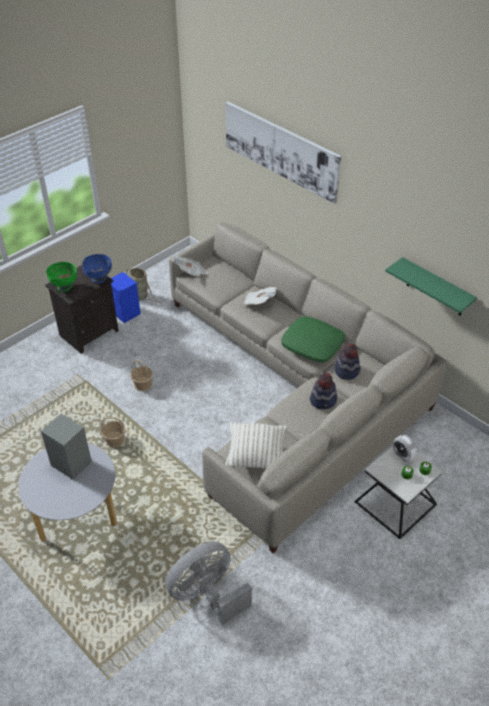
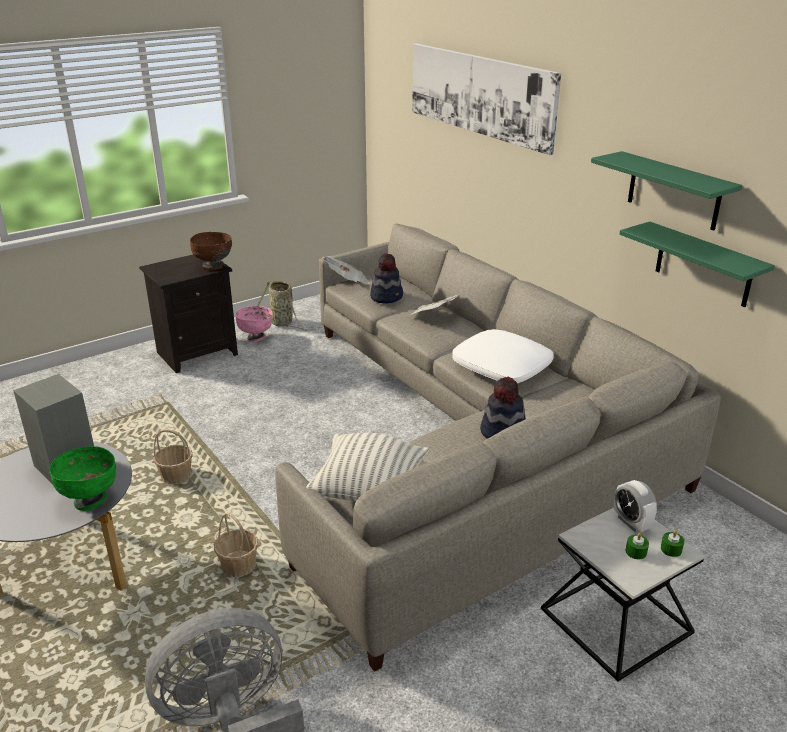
camera: 10 degrees right, 15 degrees down
(64, 287) = (163, 270): green bowl -> green bowl (90, 500)
(99, 279) = (213, 267): blue bowl -> brown bowl
(126, 313) = (256, 338): blue speaker -> pink bowl
(143, 384) = (246, 414): basket -> basket (238, 564)
(312, 344) = (502, 366): green pillow -> white pillow
(347, 370) = (550, 400): hat -> hat (387, 297)
(417, 244) = (674, 191): none -> green shelf

